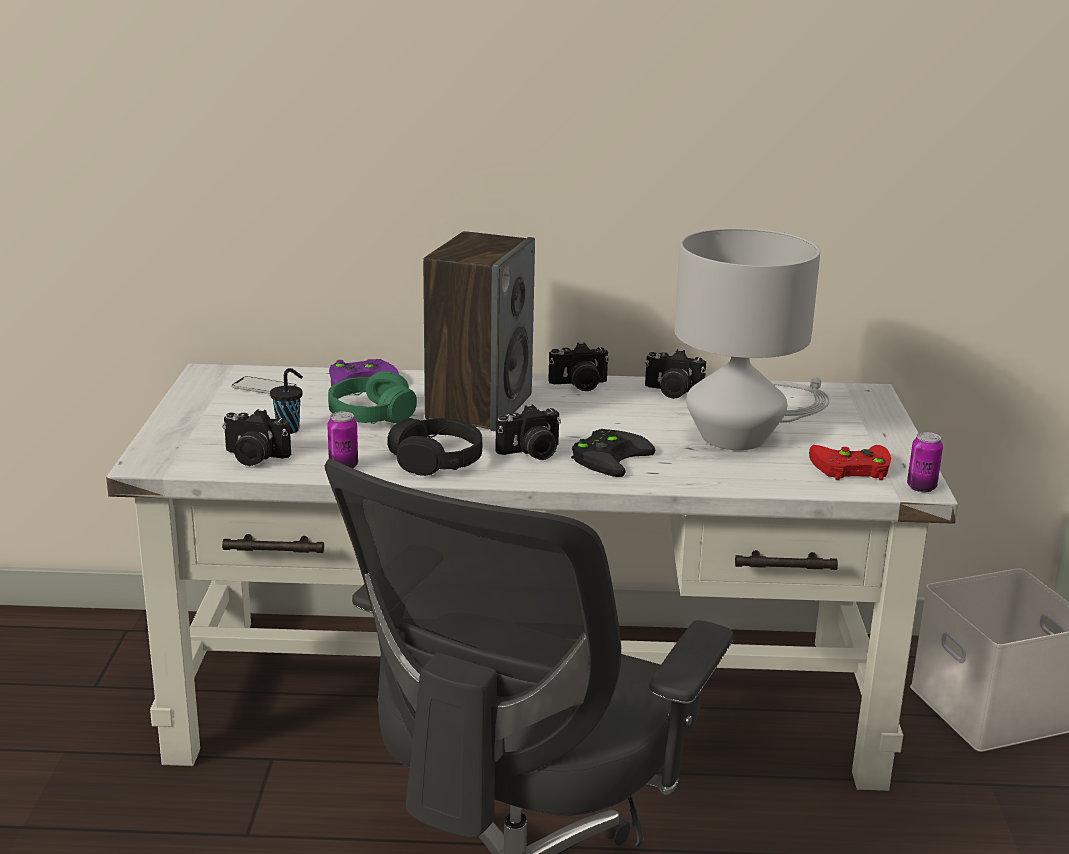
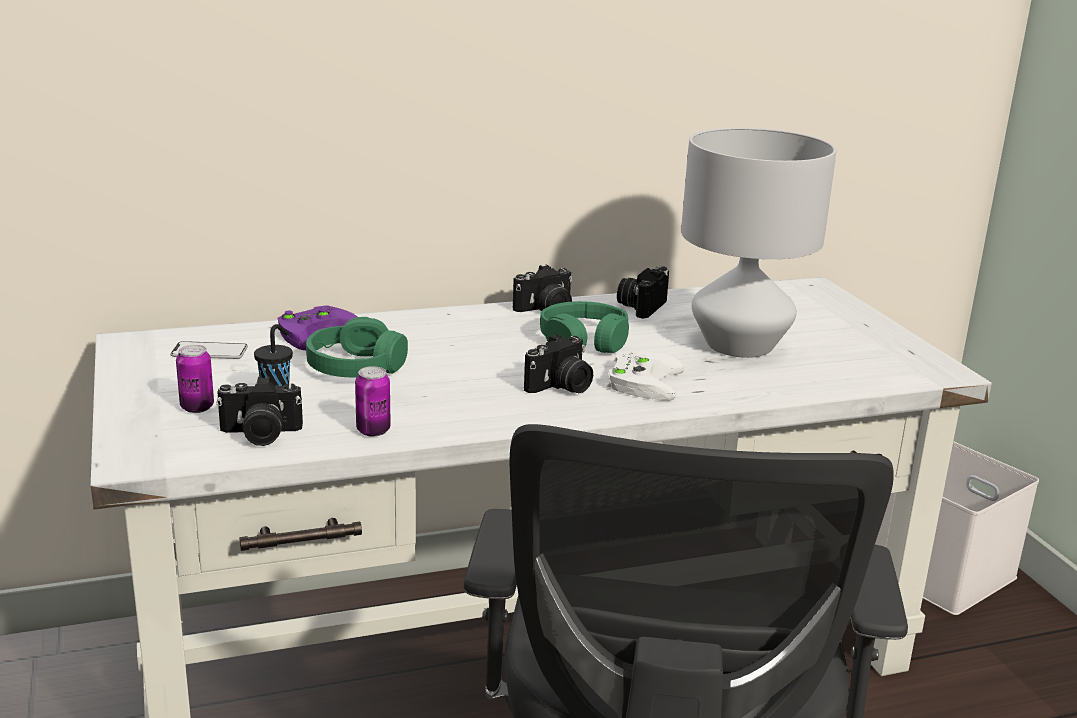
camera: 20 degrees left, 0 degrees up
(436, 460) = (469, 408): black headphones -> none
(479, 407) = (464, 344): speaker -> none
(588, 416) = (584, 341): none -> green headphones
(609, 456) = (641, 380): black game controller -> white game controller
(672, 392) = (641, 306): camera -> camera turned 120 degrees clockwise
(849, 468) = (868, 361): red game controller -> none
(921, 487) = (947, 371): can -> can (197, 407)

